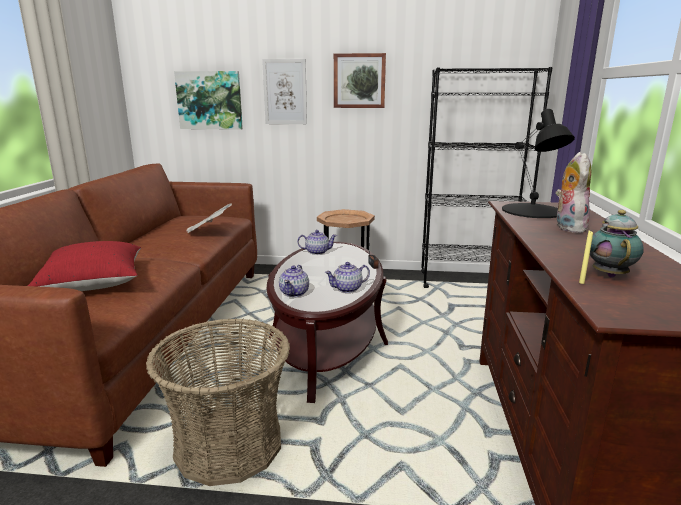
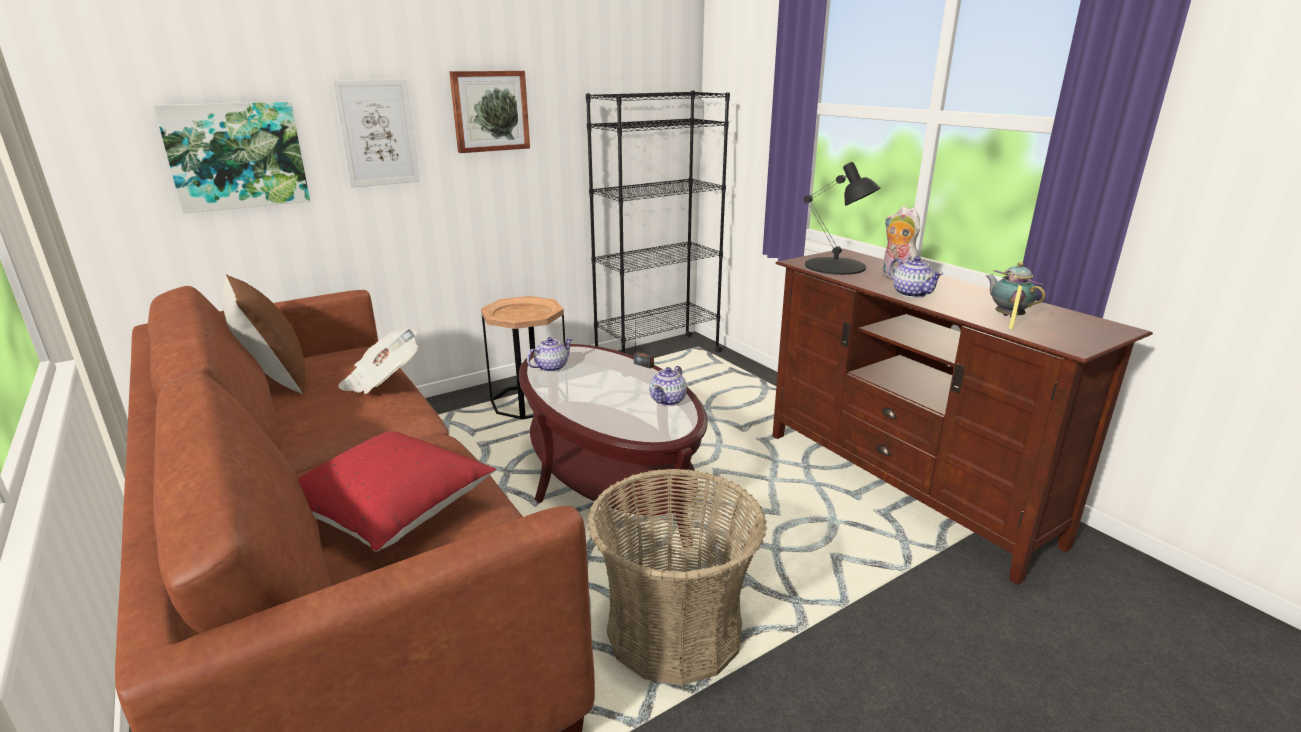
camera: 40 degrees left, 5 degrees up
(175, 220) = (275, 379): none -> brown pillow
(294, 293) = (624, 425): teapot -> teapot (911, 293)

